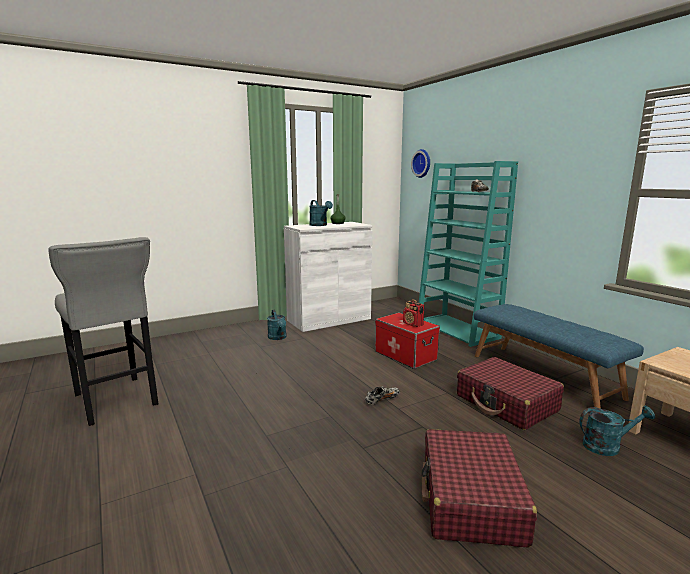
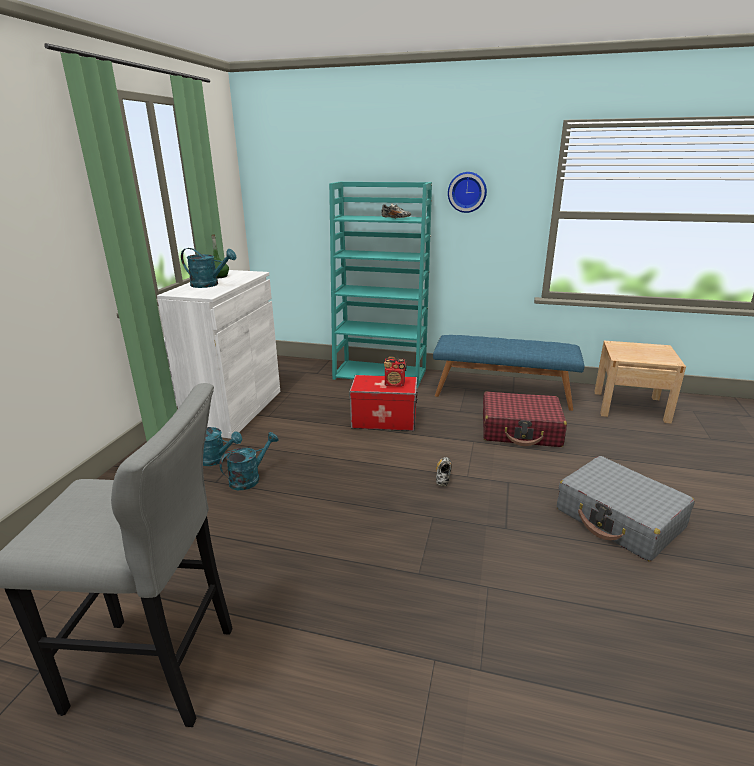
camera: 45 degrees left, 10 degrees up
(422, 163) = (283, 179): wall clock -> wall clock (467, 192)
(470, 499) = (619, 519): red suitcase -> grey suitcase
(607, 446) = (610, 433): turquoise watering can -> turquoise watering can (249, 478)

